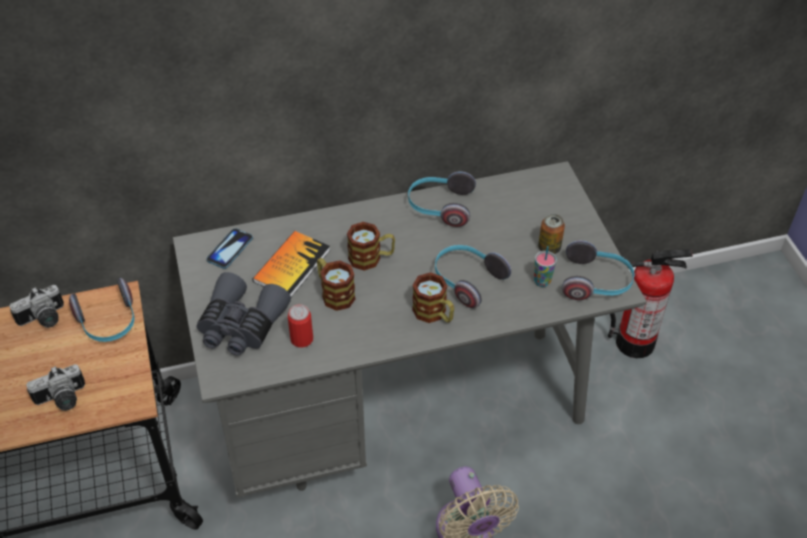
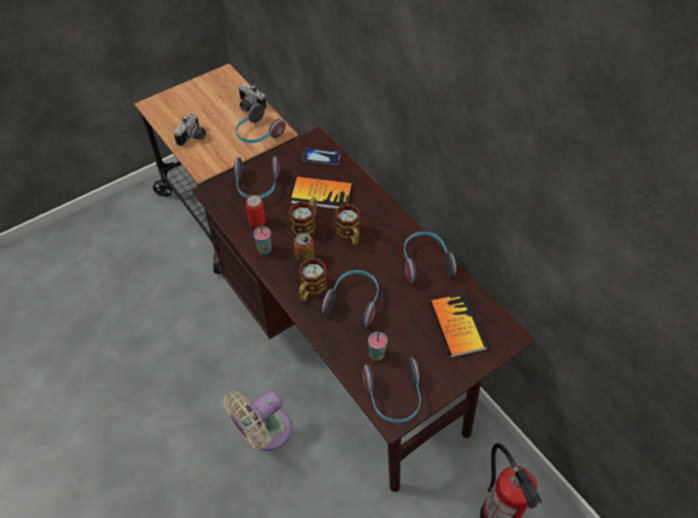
camera: 70 degrees right, 5 degrees up
(62, 400) = (193, 137): camera -> camera turned 105 degrees counterclockwise
(241, 325) = (257, 186): grey binoculars -> headphones
(352, 342) = (264, 250): none -> cup
(402, 411) = (349, 358): grey desk -> brown desk
(531, 209) = (457, 326): none -> book
(549, 248) = (417, 351): can -> can (305, 258)

